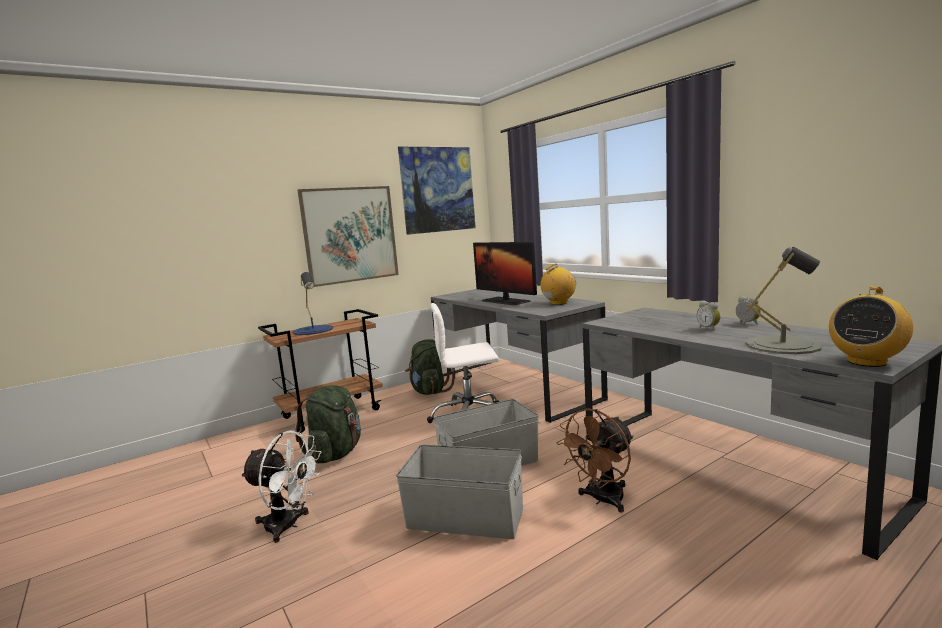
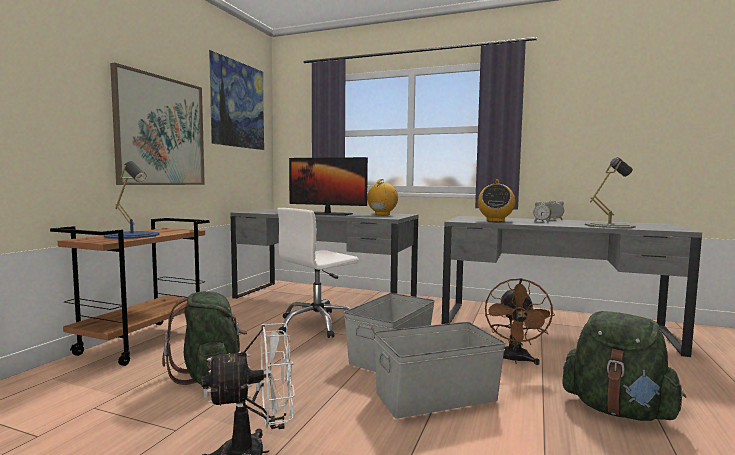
camera: 35 degrees left, 5 degrees down
(430, 391) = (242, 310): green backpack -> green backpack (617, 410)
(866, 362) = (672, 229): radio -> radio (495, 221)

